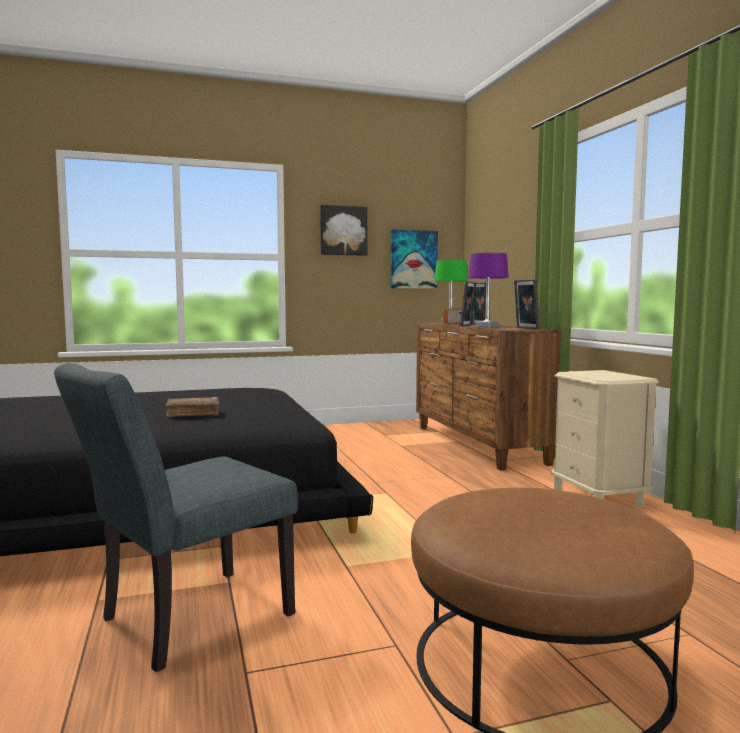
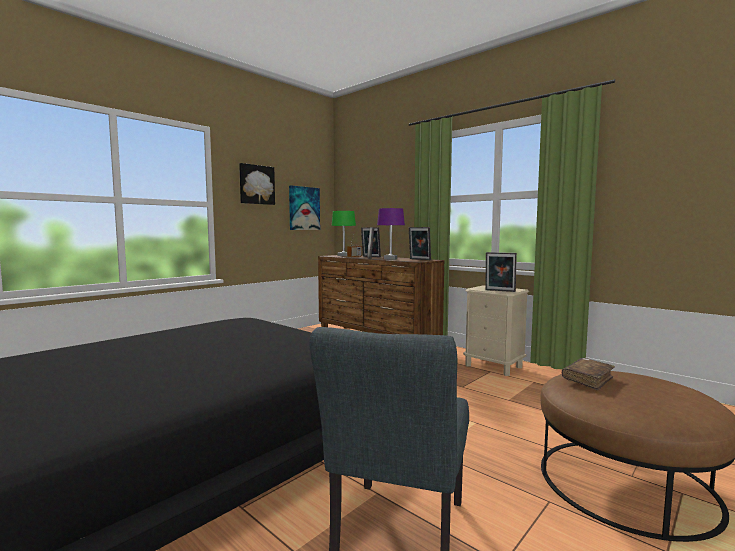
camera: 30 degrees left, 0 degrees up
(193, 413) = (258, 351): brown book -> brown book (587, 380)
(598, 377) = (500, 291): none -> picture frame

